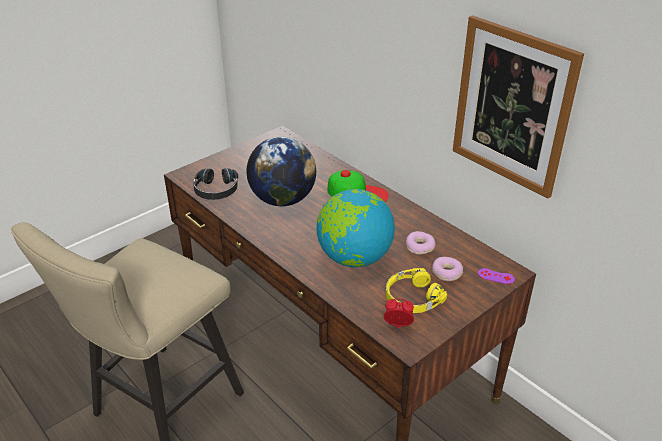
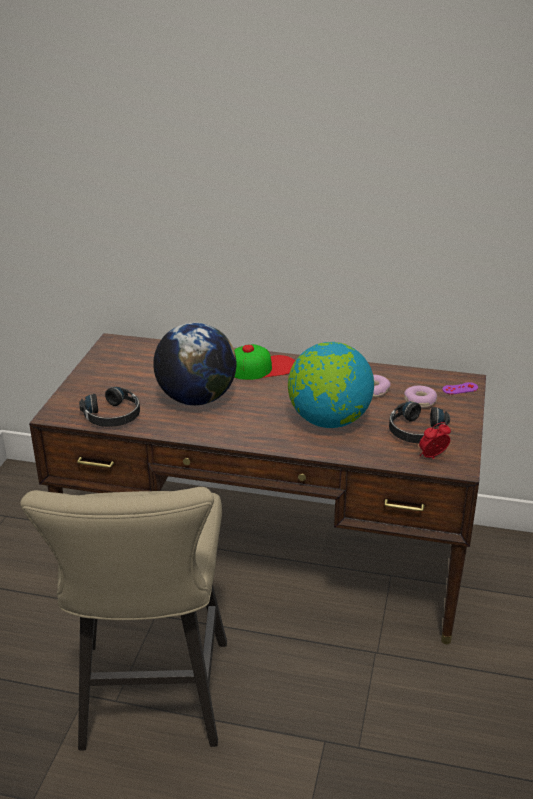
camera: 35 degrees left, 5 degrees down
(412, 298) = (416, 431): yellow headphones -> black headphones
(512, 107) = (435, 216): picture -> none

